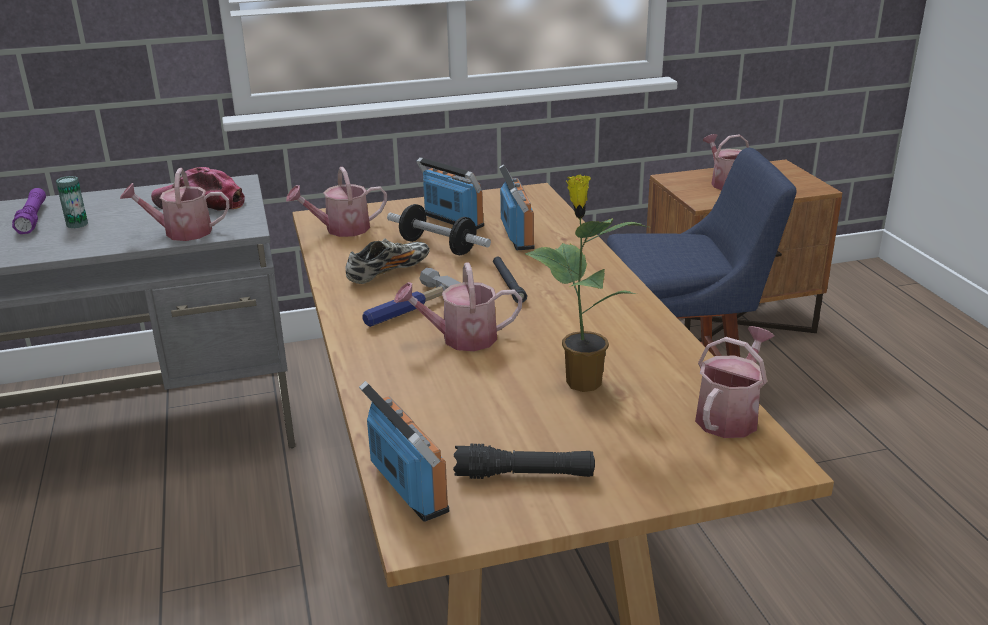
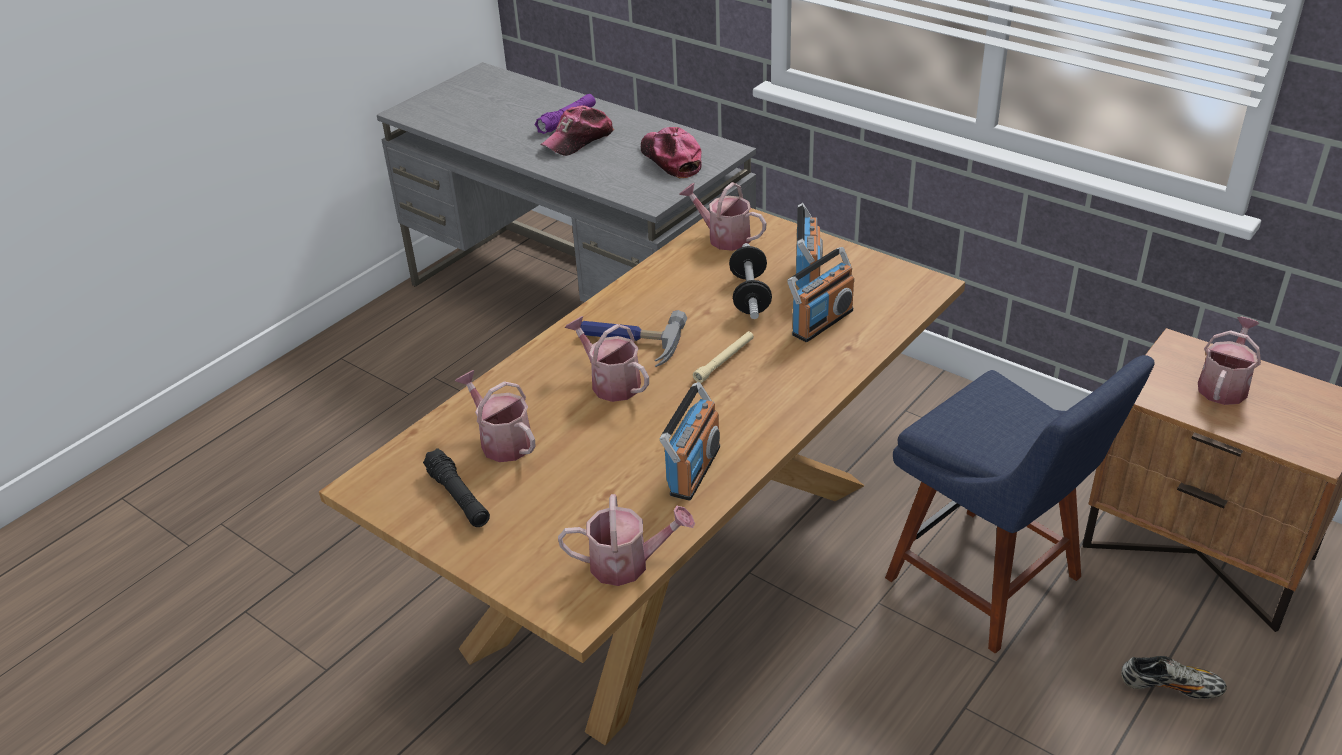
camera: 55 degrees right, 10 degrees up
(77, 224) = (578, 140): can -> cap
(181, 232) = (615, 182): watering can -> watering can (502, 441)
(388, 272) = (677, 297): shoe -> shoe (1170, 687)
(408, 488) = (404, 456): radio -> radio (693, 470)
(508, 284) = (724, 361): black flashlight -> beige flashlight
(581, 381) = (605, 468): potted plant -> none

